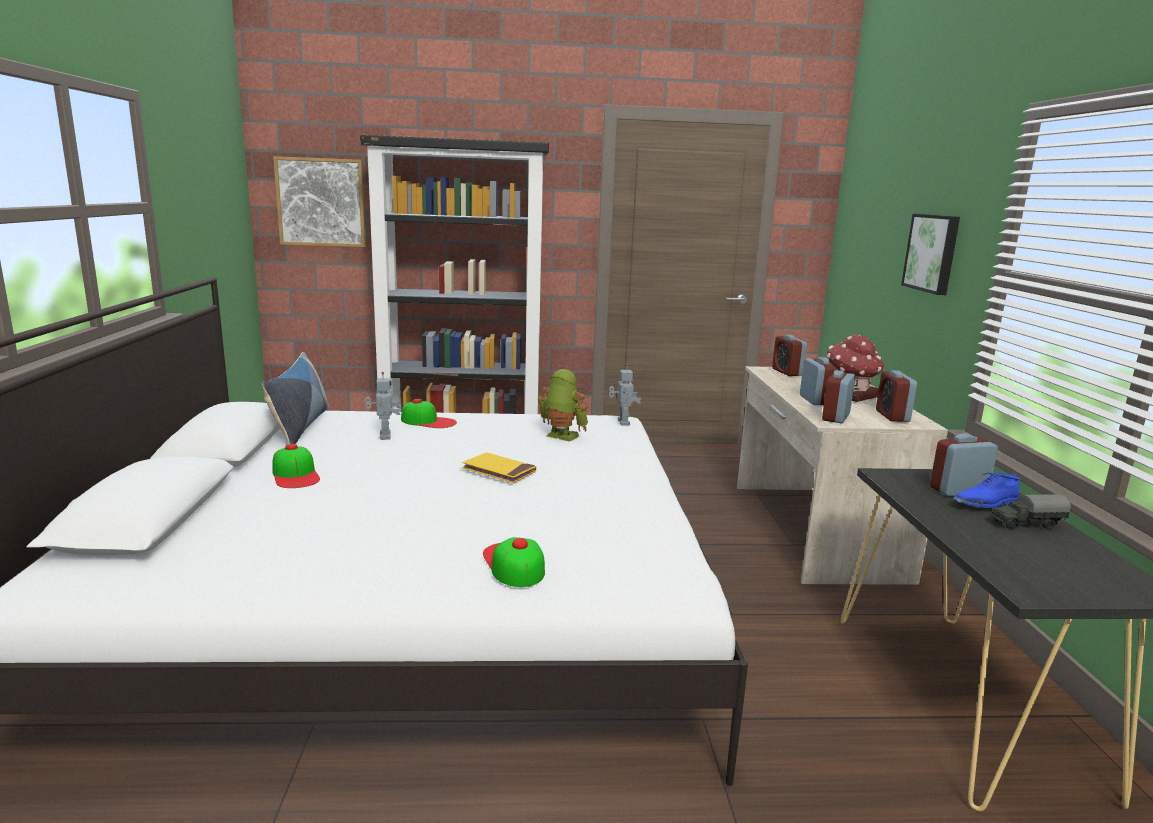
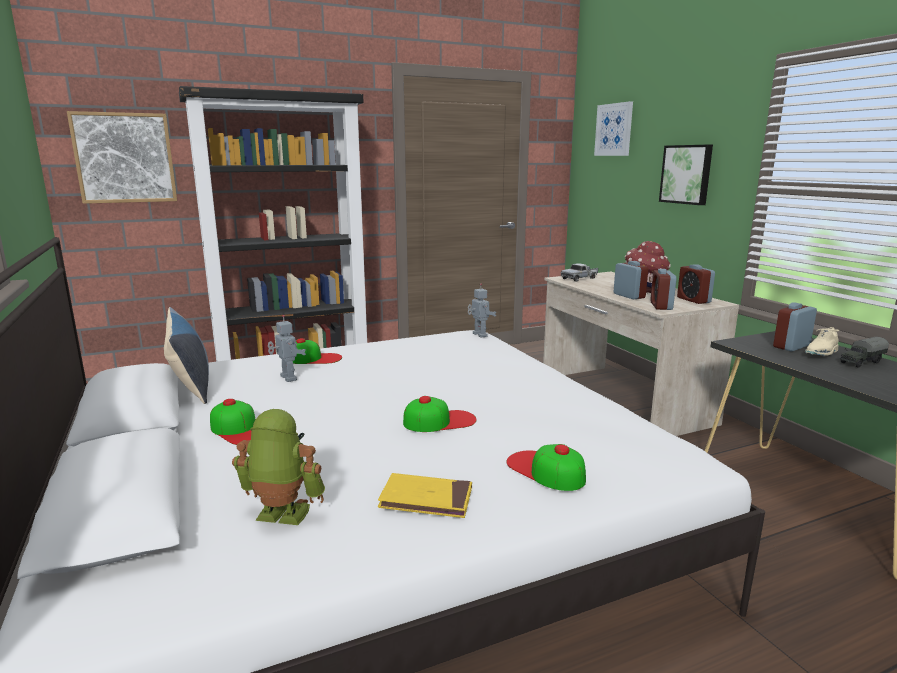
camera: 20 degrees left, 0 degrees up
(471, 499) = (440, 421): none -> cap
(499, 471) = (431, 391): yellow book -> yellow book (426, 499)
(561, 436) = (445, 354): toy robot -> toy robot (281, 516)
(787, 372) = (579, 278): alarm clock -> toy truck
(874, 188) = (614, 129): none -> picture
(985, 505) = (821, 353): blue shoe -> beige shoe

